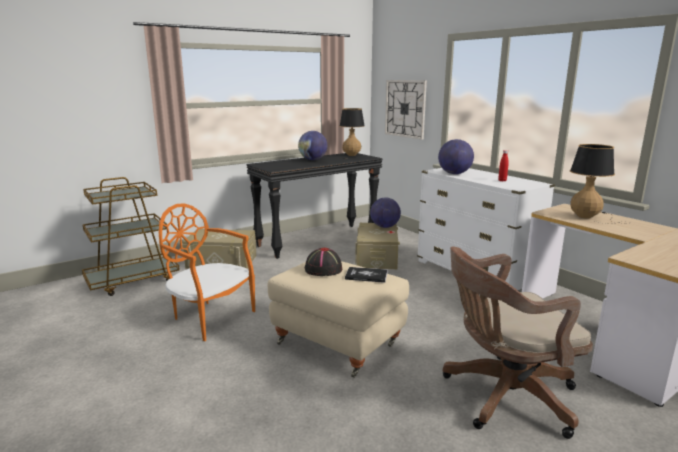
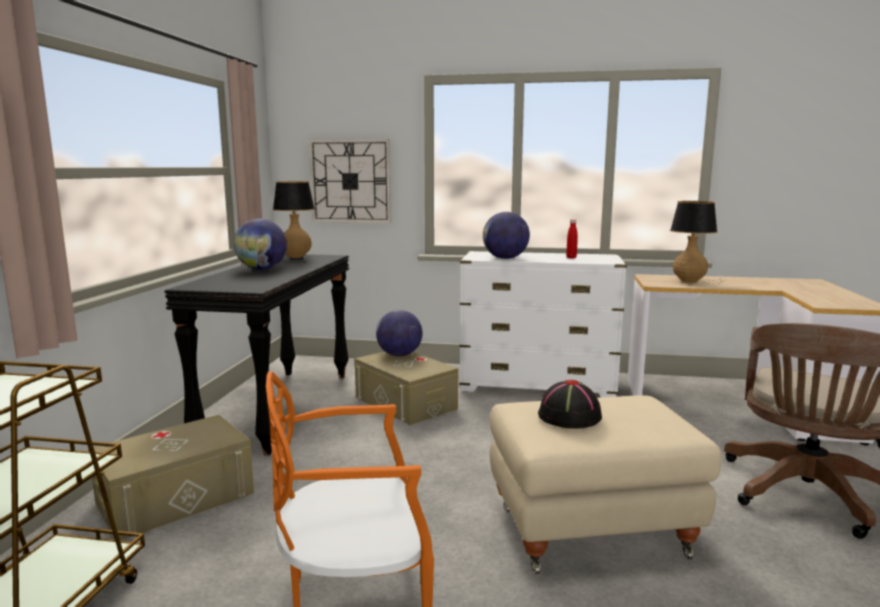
camera: 45 degrees left, 5 degrees down
(366, 275) = (627, 405): book -> none

